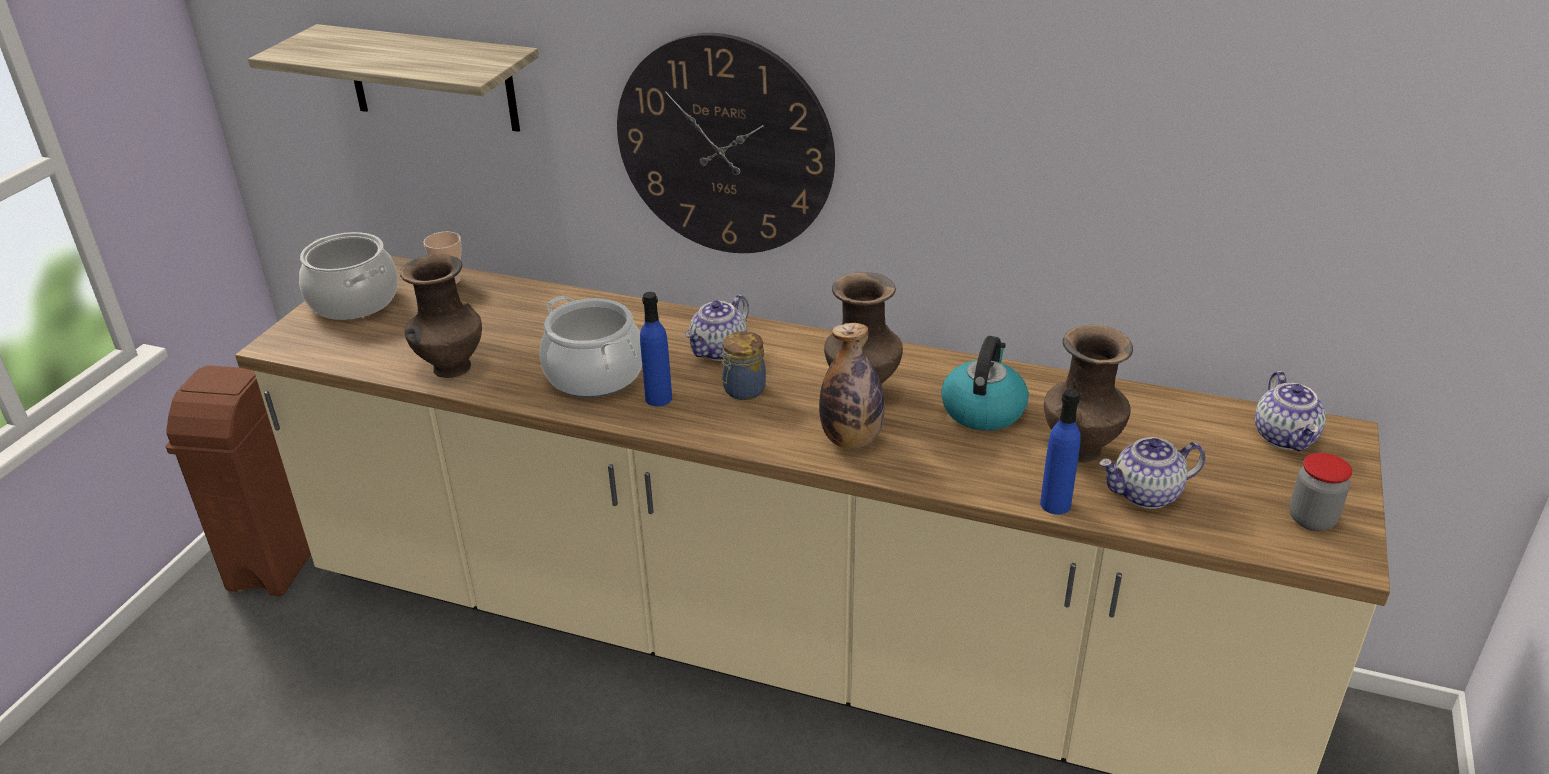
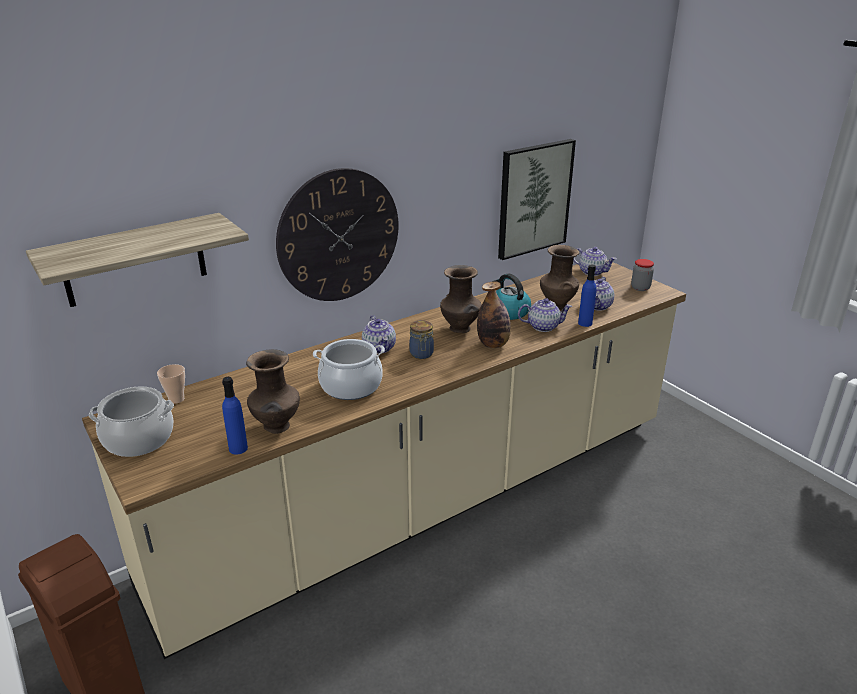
camera: 55 degrees left, 5 degrees down
(658, 398) = (397, 376): blue bottle -> blue bottle (238, 448)
(979, 464) = (543, 326): none -> teapot
(1180, 222) = (534, 198): none -> picture

